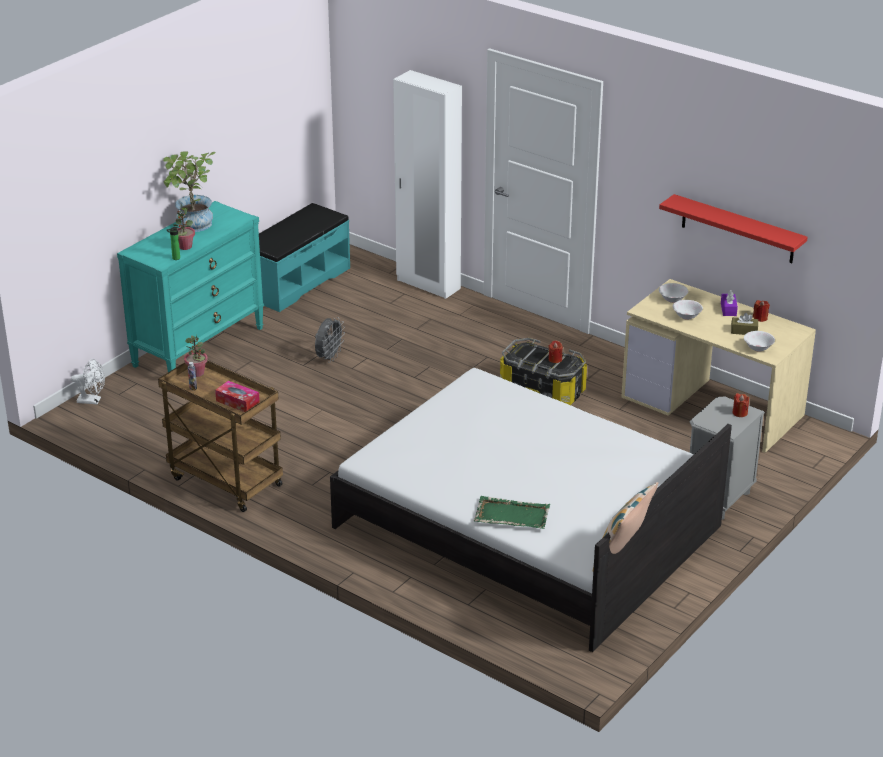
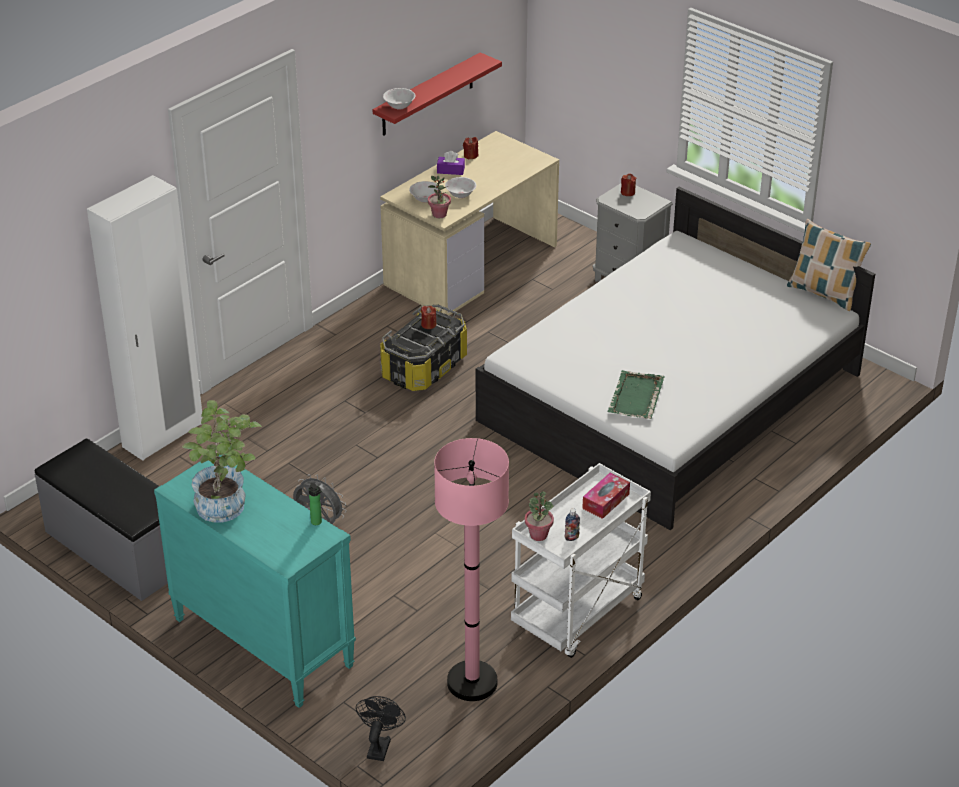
camera: 85 degrees left, 5 degrees up
(92, 400) = (379, 745): white fan -> black fan
(151, 435) = (472, 682): none -> pink floor lamp
(185, 247) = (285, 514): potted plant -> potted plant (439, 214)
(224, 481) = (578, 615): brown cart -> white cart
(296, 282) = (117, 549): turquoise bench -> grey bench
(511, 515) = (765, 349): green tray -> green tray (635, 397)
(744, 331) = (494, 167): brown tissue box -> none
(758, 348) = (527, 164): white bowl -> white bowl (399, 106)

